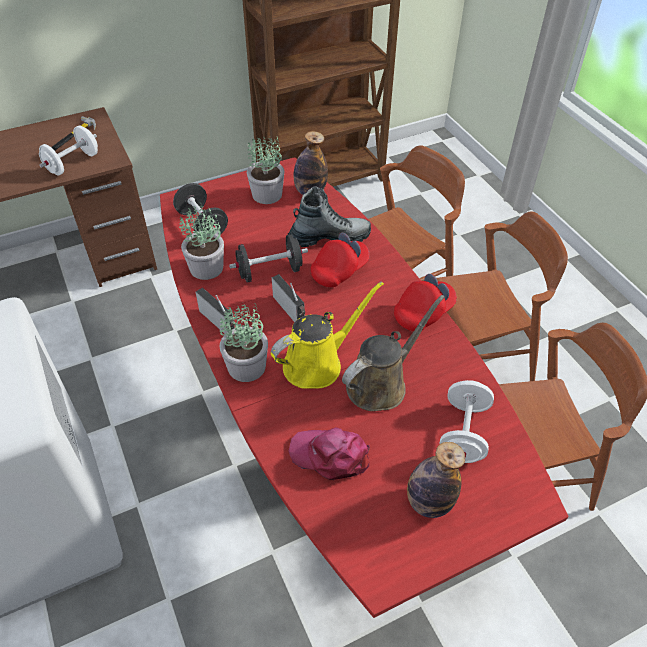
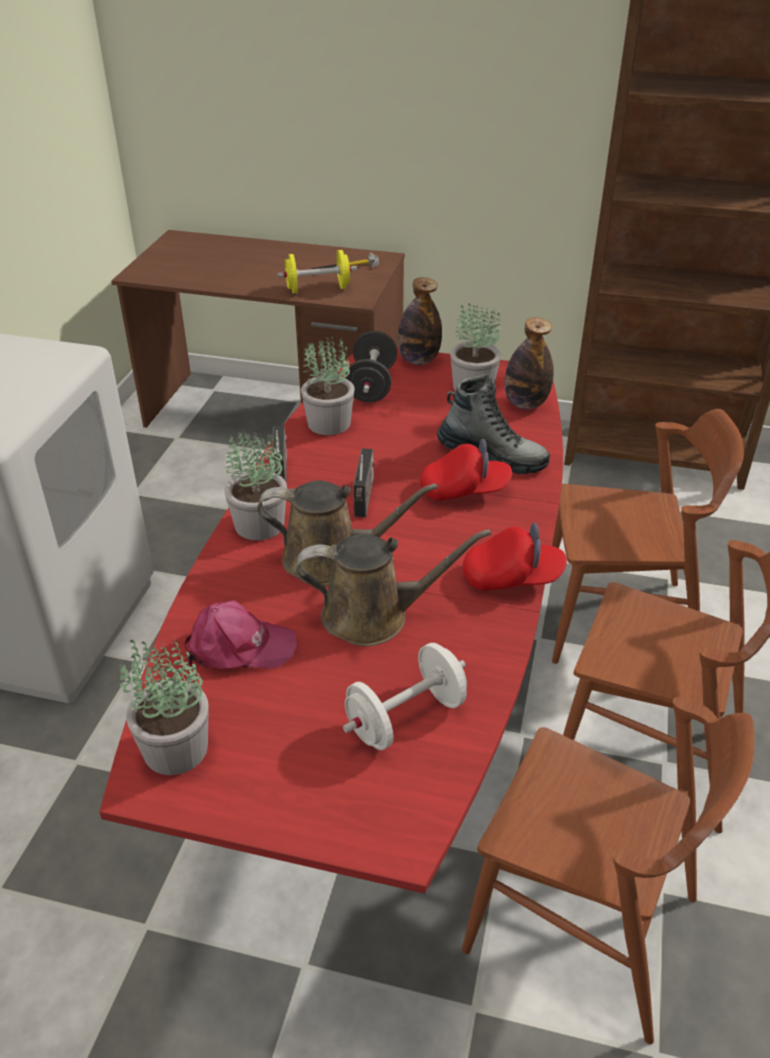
camera: 40 degrees right, 10 degrees down
(73, 163) = (318, 289): white dumbbell -> yellow dumbbell
(270, 271) = (387, 456): black dumbbell -> none
(317, 363) = (331, 560): yellow watering can -> brown watering can
(330, 455) = (239, 647): pink cap -> pink cap turned 120 degrees clockwise
(370, 545) = (174, 749): none -> potted plant
(428, 502) = (281, 755): bottle -> bottle (418, 360)

